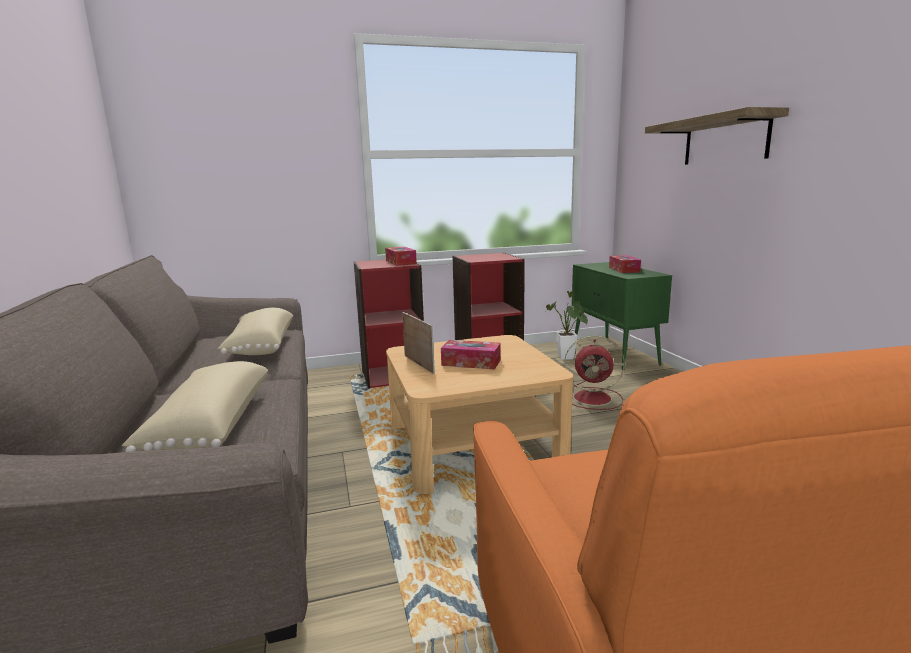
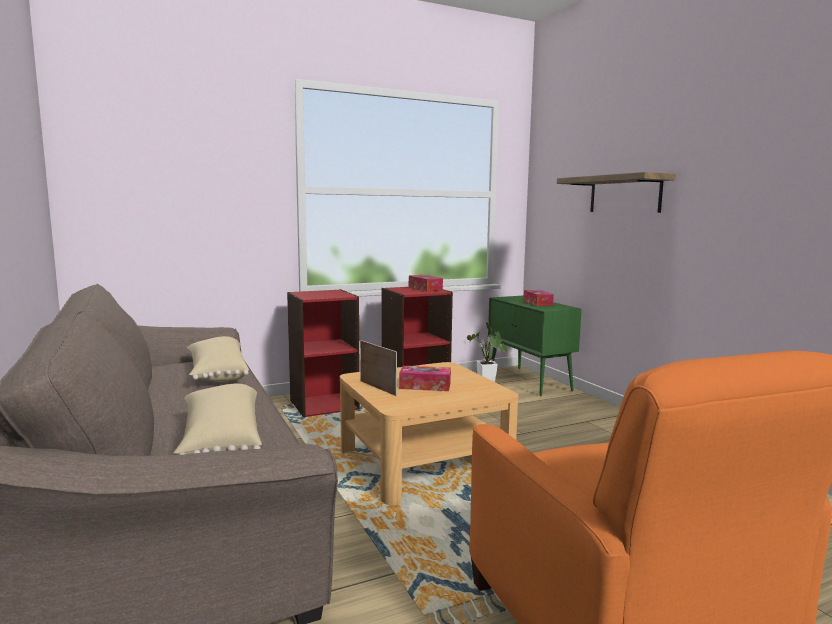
camera: 10 degrees left, 5 degrees down
(400, 262) = (336, 293): tissue box -> tissue box (425, 288)
(594, 398) = (521, 421): red fan -> none

